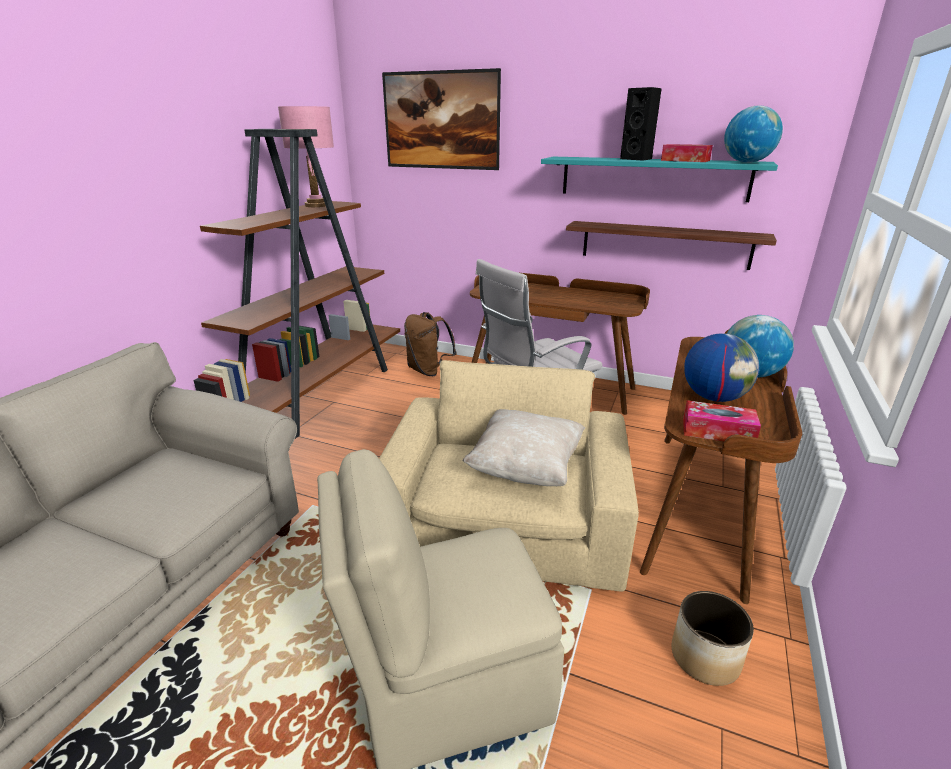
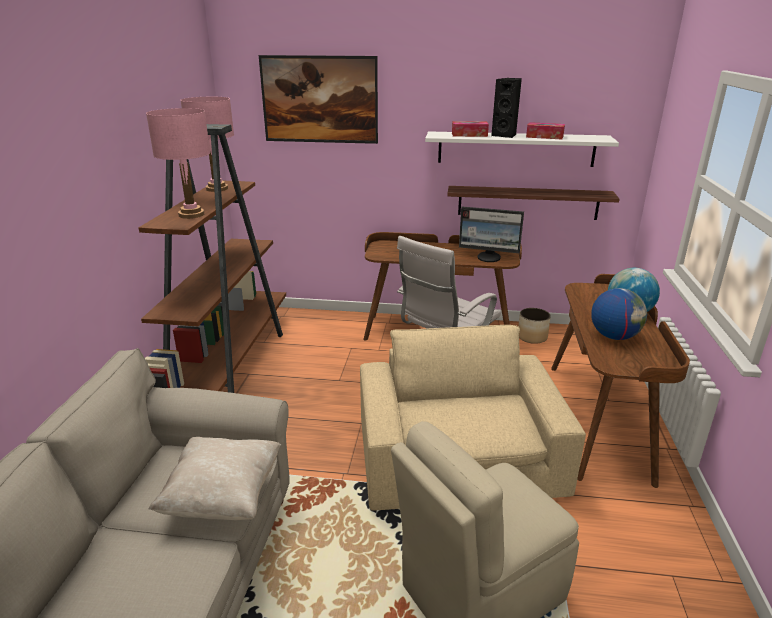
camera: 15 degrees left, 0 degrees up
(262, 220) = (191, 214): none -> pink table lamp
(428, 371) = (322, 330): brown backpack -> none
(525, 468) = (484, 412): beige pillow -> beige pillow (223, 497)
(607, 304) = (489, 257): none -> monitor
(653, 178) = (515, 149): turquoise shelf -> white shelf
(706, 657) = (645, 531): planter -> planter (532, 337)
(717, 432) = (630, 364): tissue box -> tissue box (469, 135)
(746, 162) = (593, 138): globe -> none

